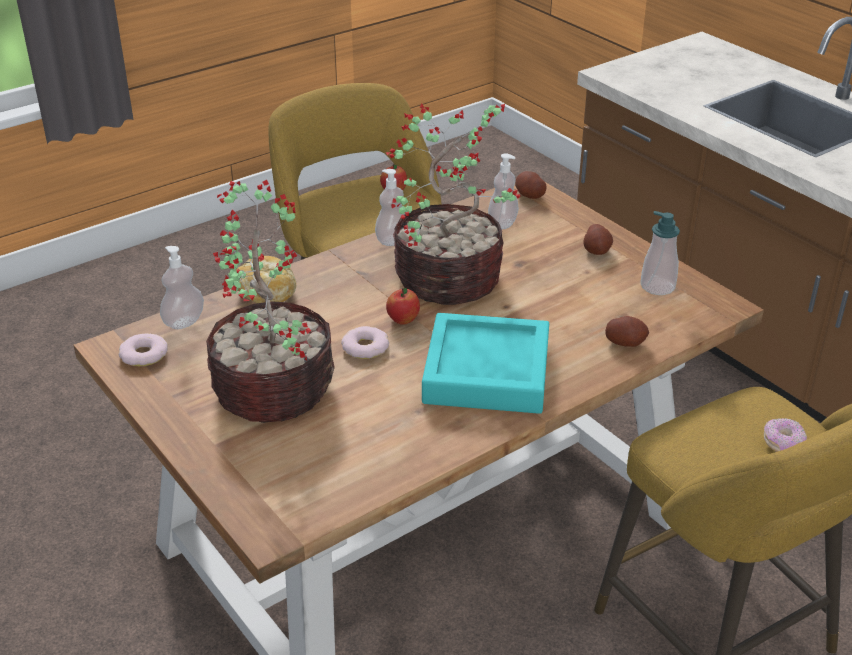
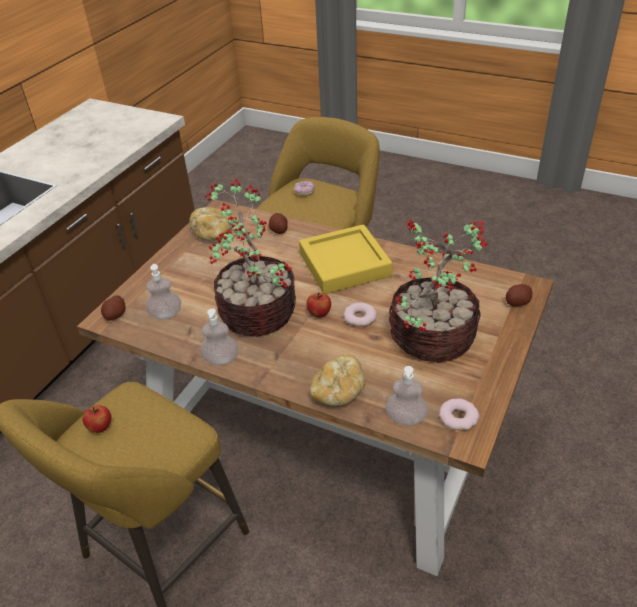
camera: 115 degrees left, 5 degrees up
(486, 372) = (344, 265): turquoise tray -> yellow tray
(597, 250) = (182, 264): potato -> potato (517, 302)
(657, 286) = (213, 233): soap dispenser -> bread

